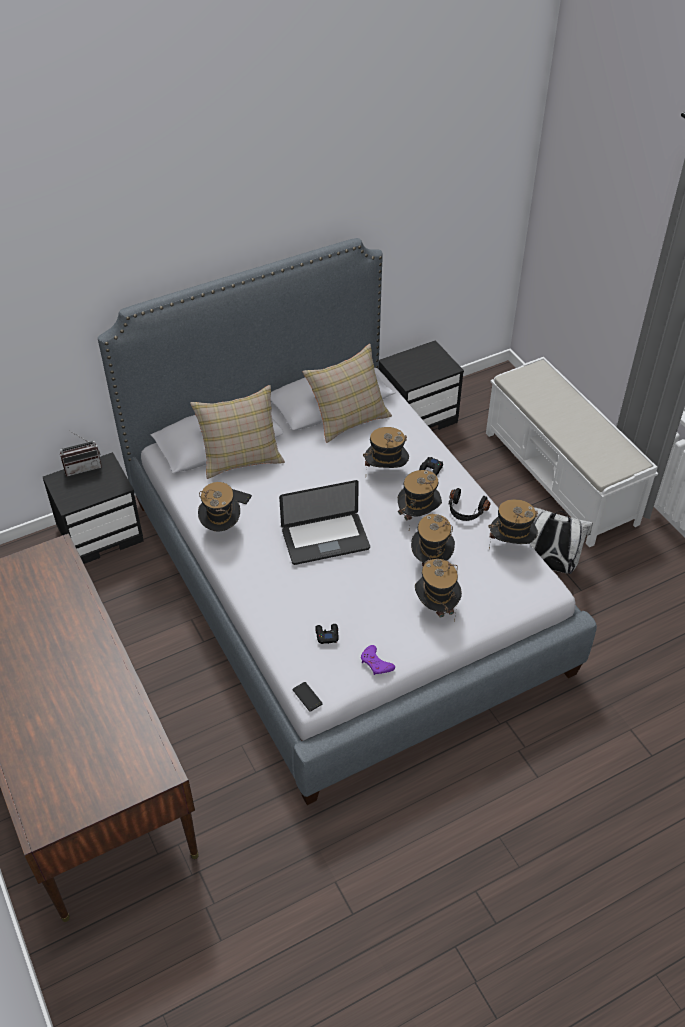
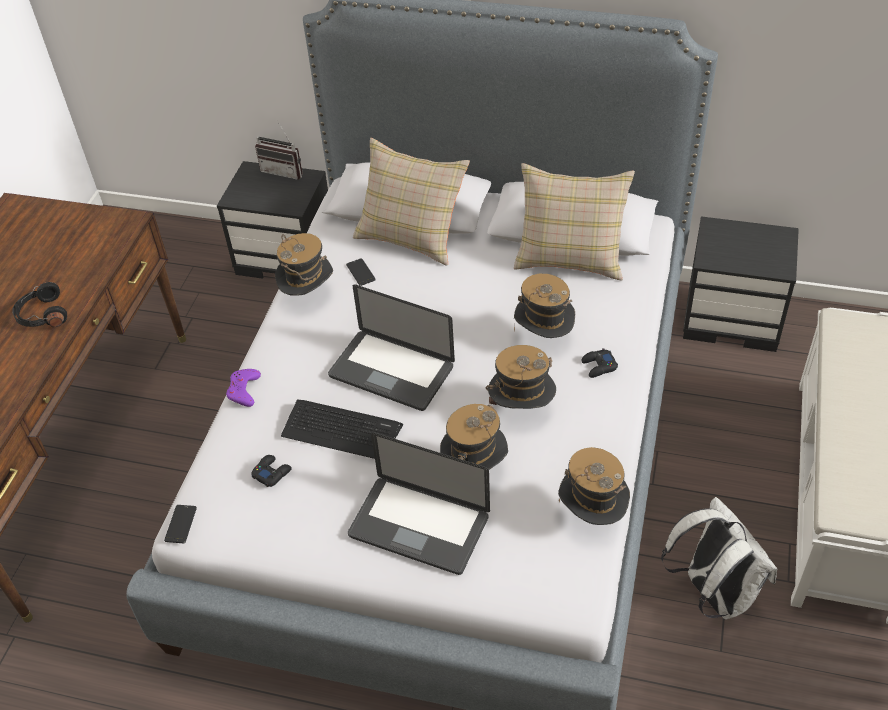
camera: 45 degrees right, 0 degrees up
(337, 587) = (341, 430): none -> keyboard
(376, 663) = (284, 541): purple game controller -> purple game controller (244, 390)
(436, 607) = (419, 526): hat -> laptop
(465, 511) = (583, 440): black headphones -> black headphones (42, 315)

